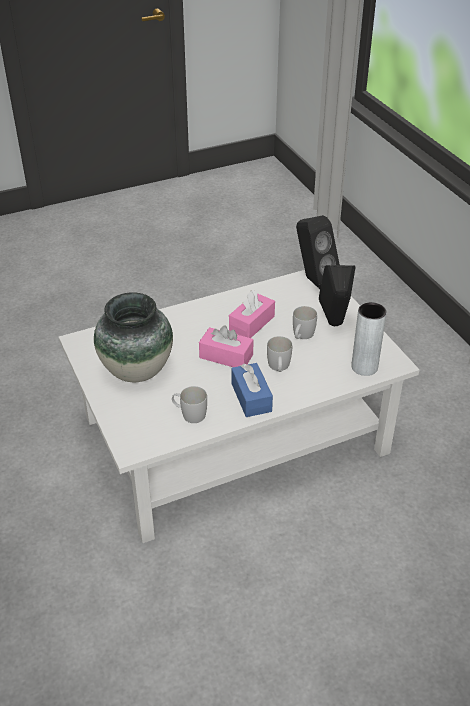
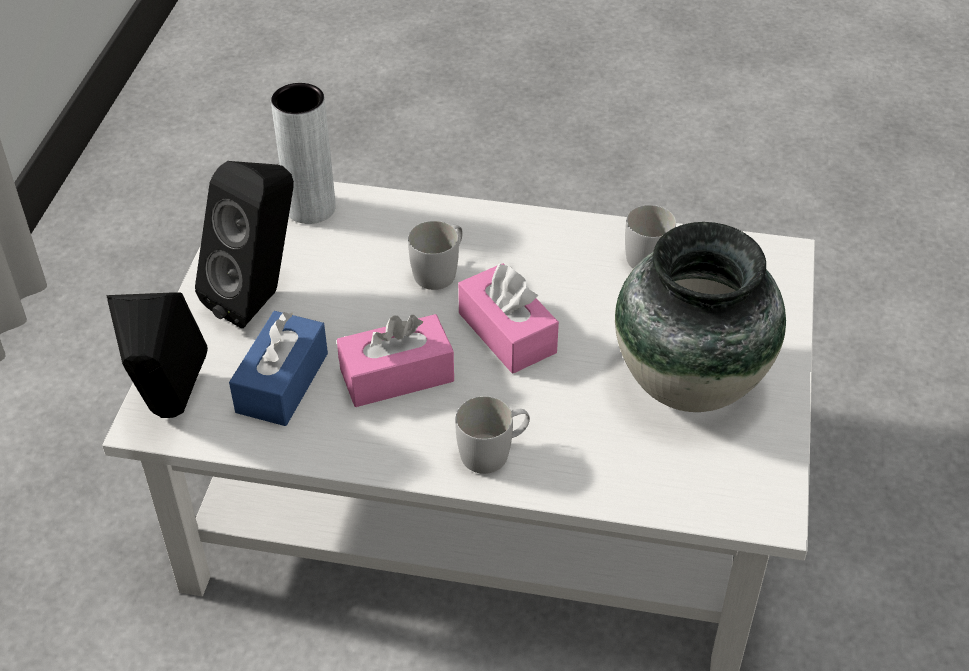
camera: 145 degrees left, 5 degrees up
(251, 397) = (533, 245): blue tissue box -> blue tissue box (282, 382)
(301, 336) = (339, 306): white mug -> white mug (494, 452)

